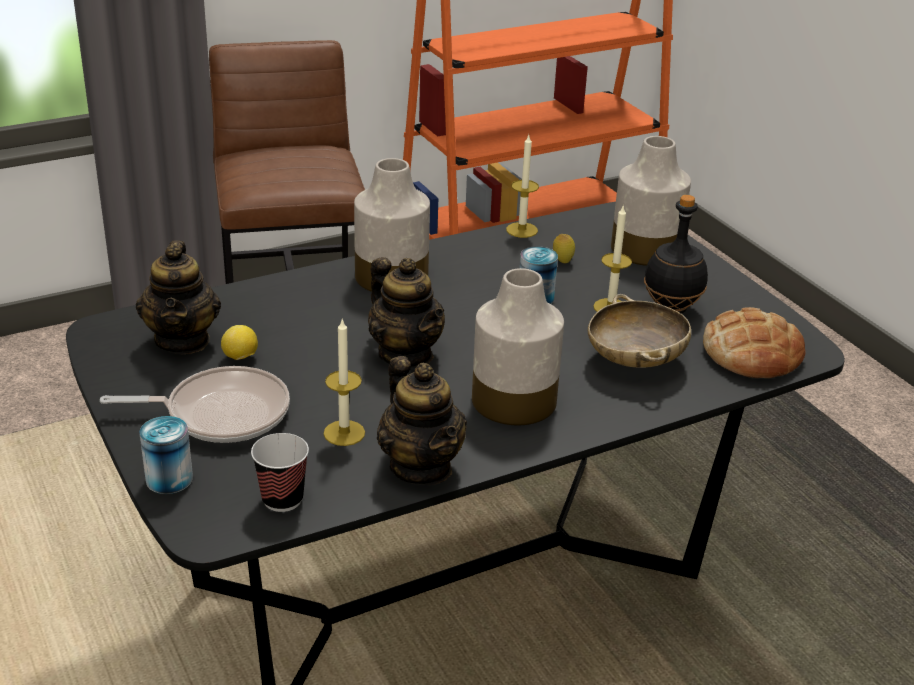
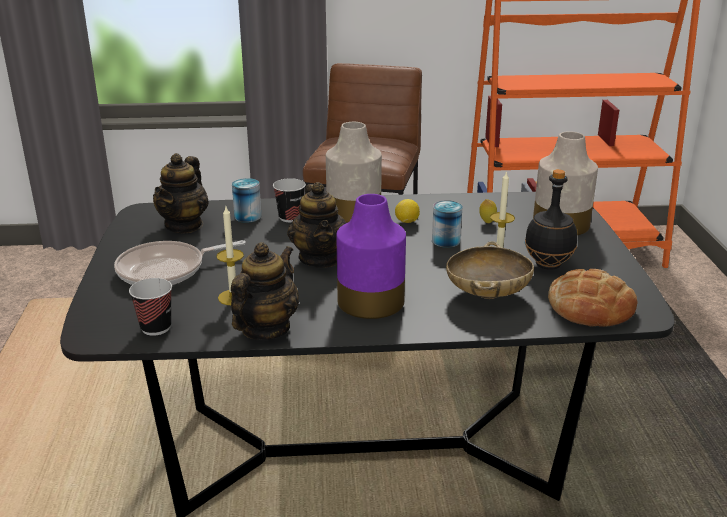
camera: 25 degrees right, 5 degrees down
(169, 479) = (99, 300): can -> can (247, 216)
(220, 413) = (166, 270): frying pan -> frying pan turned 135 degrees clockwise
(240, 358) = (210, 241): lemon -> lemon (407, 222)
(317, 300) = (290, 217): none -> cup
(421, 467) = (265, 329): teapot -> teapot turned 150 degrees counterclockwise
(513, 400) = (370, 301): beige vase -> purple vase
(522, 230) = (473, 198): candle -> none

